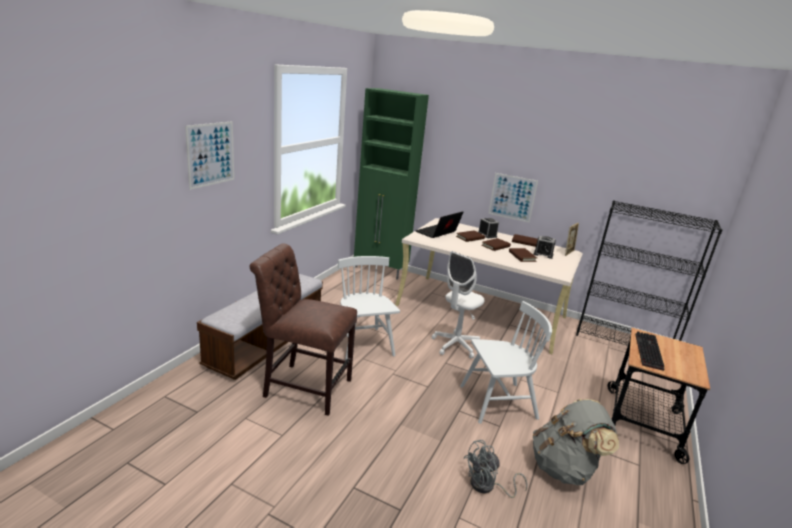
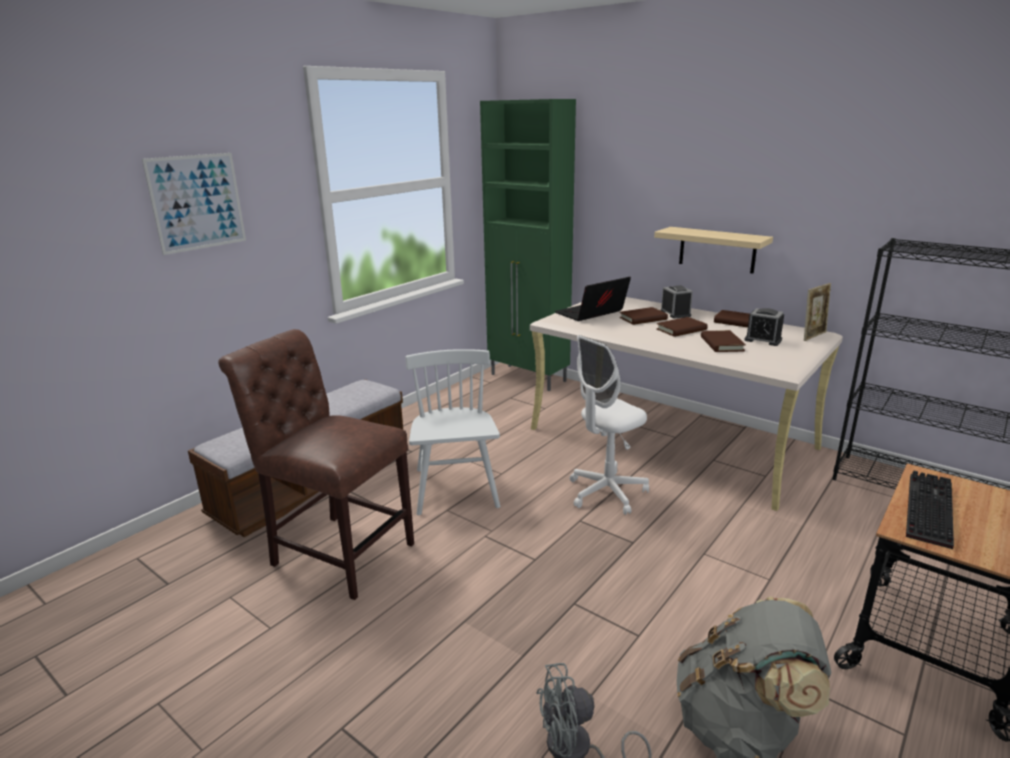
camera: 15 degrees right, 0 degrees up
(497, 402) = (648, 592): white chair -> none
(512, 197) = (717, 250): picture -> beige shelf

